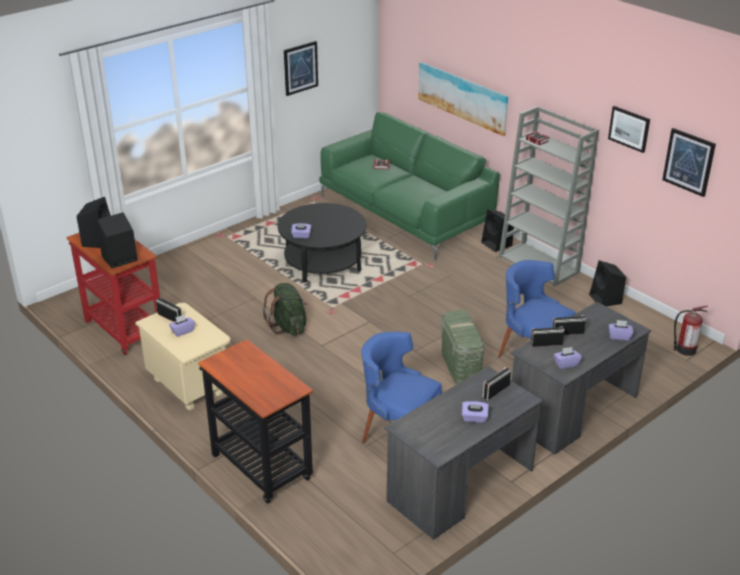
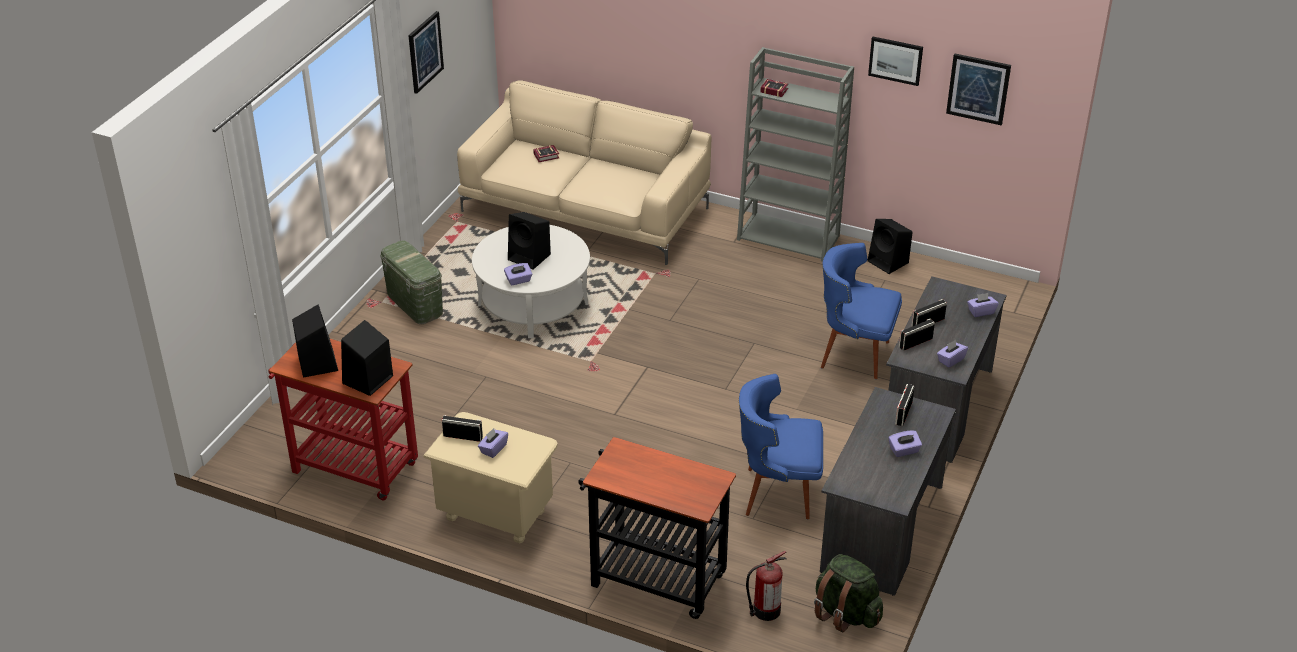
camera: 25 degrees left, 5 degrees up
(288, 327) = (557, 402): green backpack -> green backpack (845, 613)
(323, 262) = (533, 304): black coffee table -> white coffee table
(404, 214) = (585, 210): green sofa -> beige sofa
(460, 366) = (788, 392): green storage box -> green storage box (414, 304)
(463, 97) = (643, 46): picture -> none
(497, 244) = (724, 223): black speaker -> black speaker (530, 257)
(684, 350) = (1005, 300): fire extinguisher -> fire extinguisher (765, 611)

